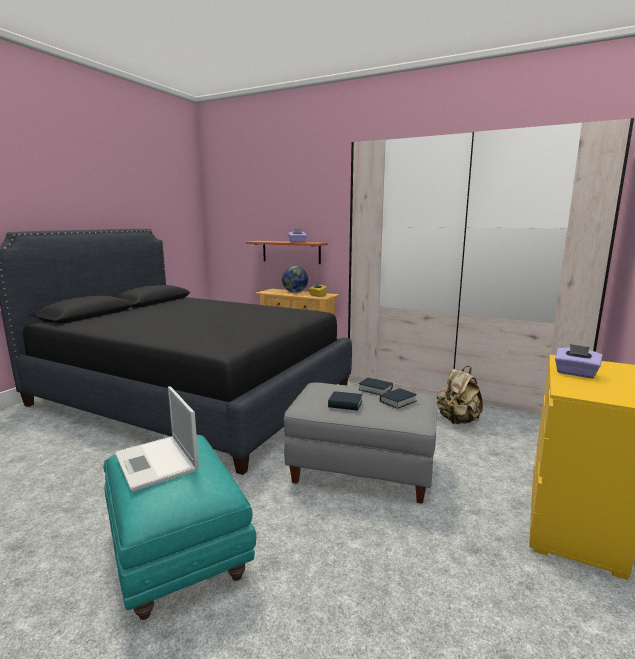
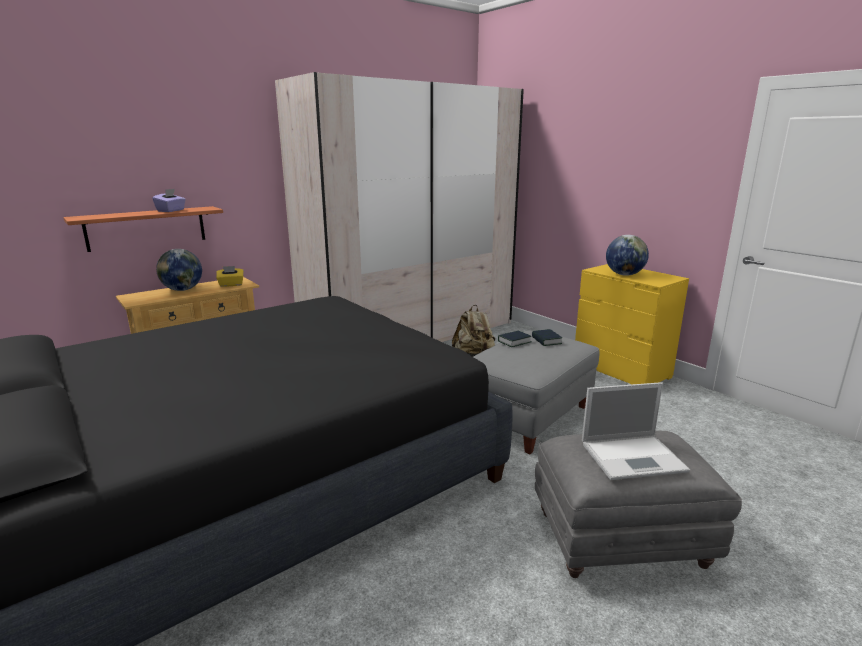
camera: 65 degrees left, 5 degrees up
(179, 553) = (621, 538): turquoise ottoman -> grey ottoman
(345, 404) = (541, 358): book -> none
(575, 373) = (624, 274): purple tissue box -> globe

